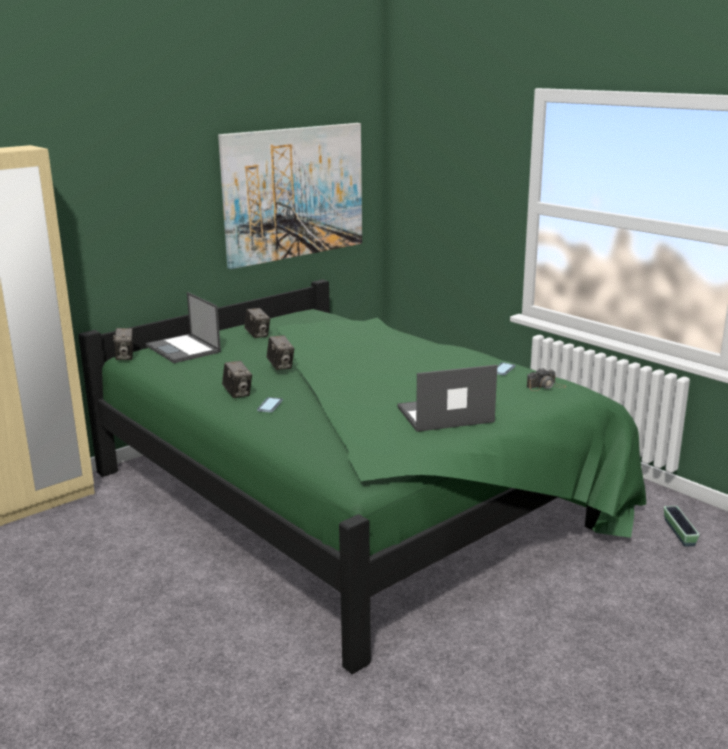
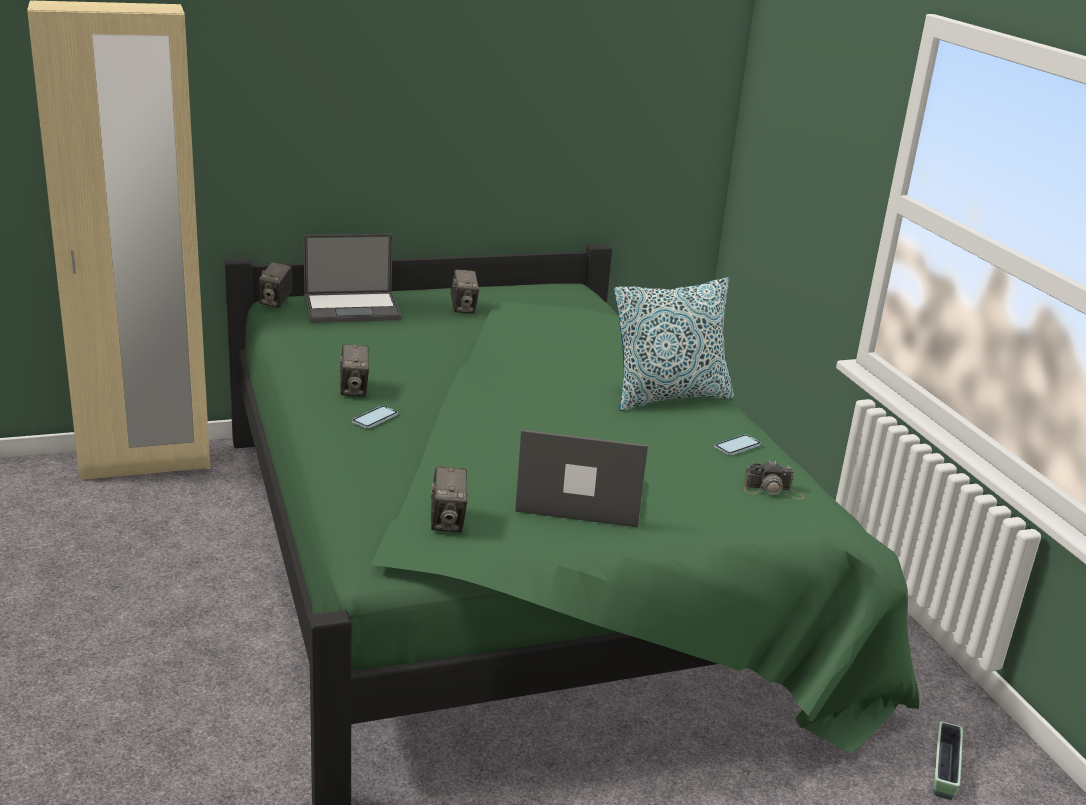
camera: 20 degrees right, 5 degrees up
(184, 349) = (353, 308): laptop -> laptop turned 90 degrees counterclockwise
(281, 366) = (439, 363): camera -> camera (448, 522)
(294, 193) = (577, 114): picture -> none
(437, 354) = (669, 396): none -> pillow

